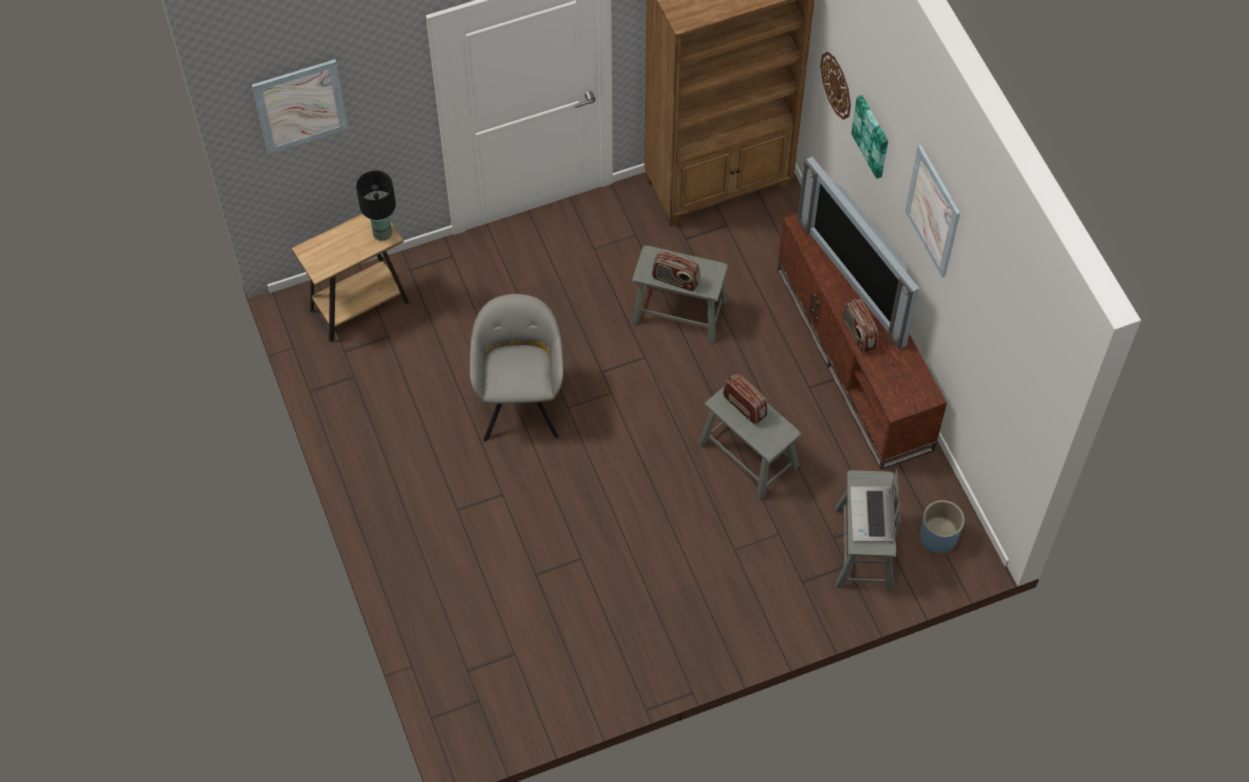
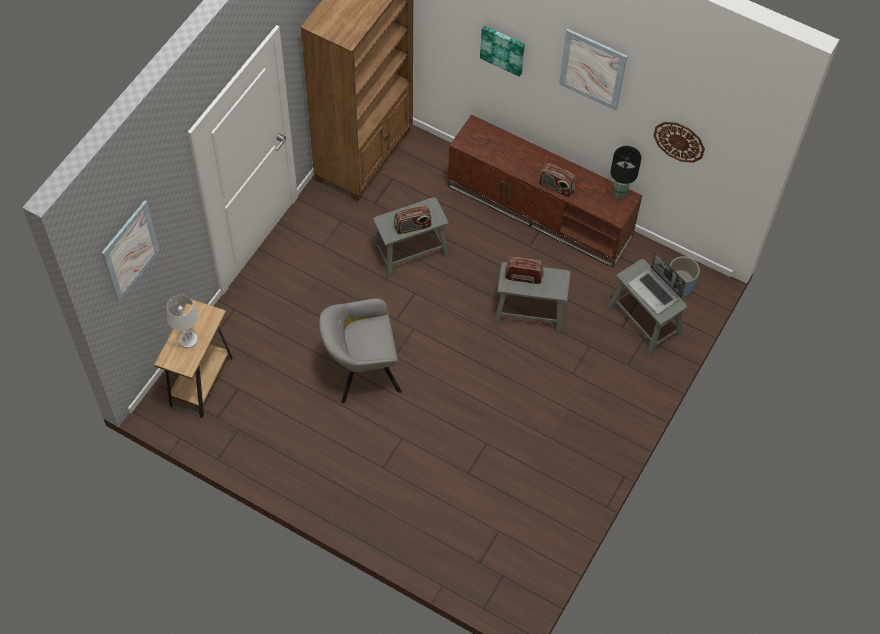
camera: 40 degrees left, 0 degrees up
(342, 245) = (188, 340): none -> white table lamp
(382, 233) = (208, 315): black table lamp -> black table lamp (619, 194)
(521, 401) = (361, 371): grey armchair -> grey armchair turned 60 degrees counterclockwise
(836, 85) = (448, 32): wall clock -> wall clock (679, 141)
(856, 278) = (525, 154): television -> none

